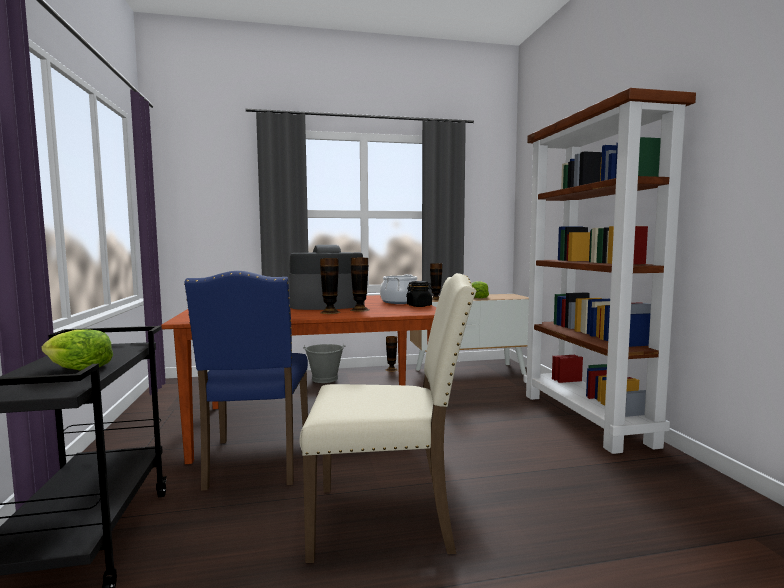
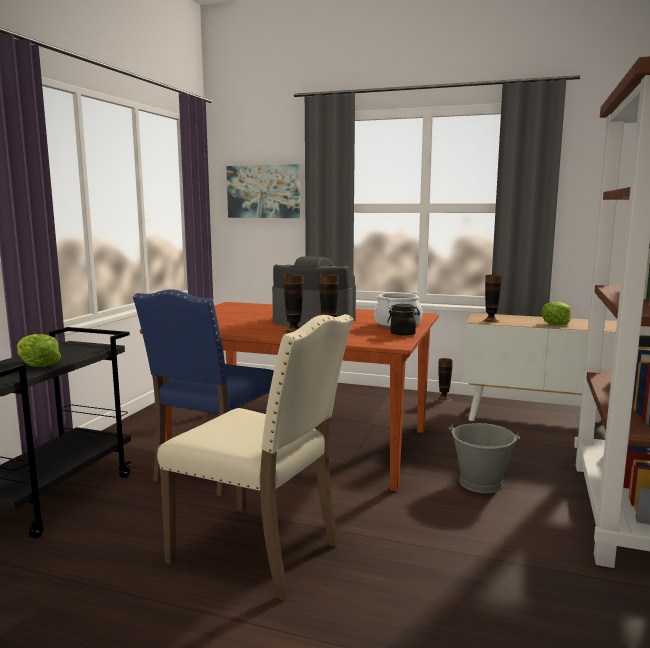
camera: 30 degrees right, 5 degrees up
(211, 197) = (263, 191): none -> picture
(325, 379) = (359, 397): grey bucket -> grey bucket (481, 483)

